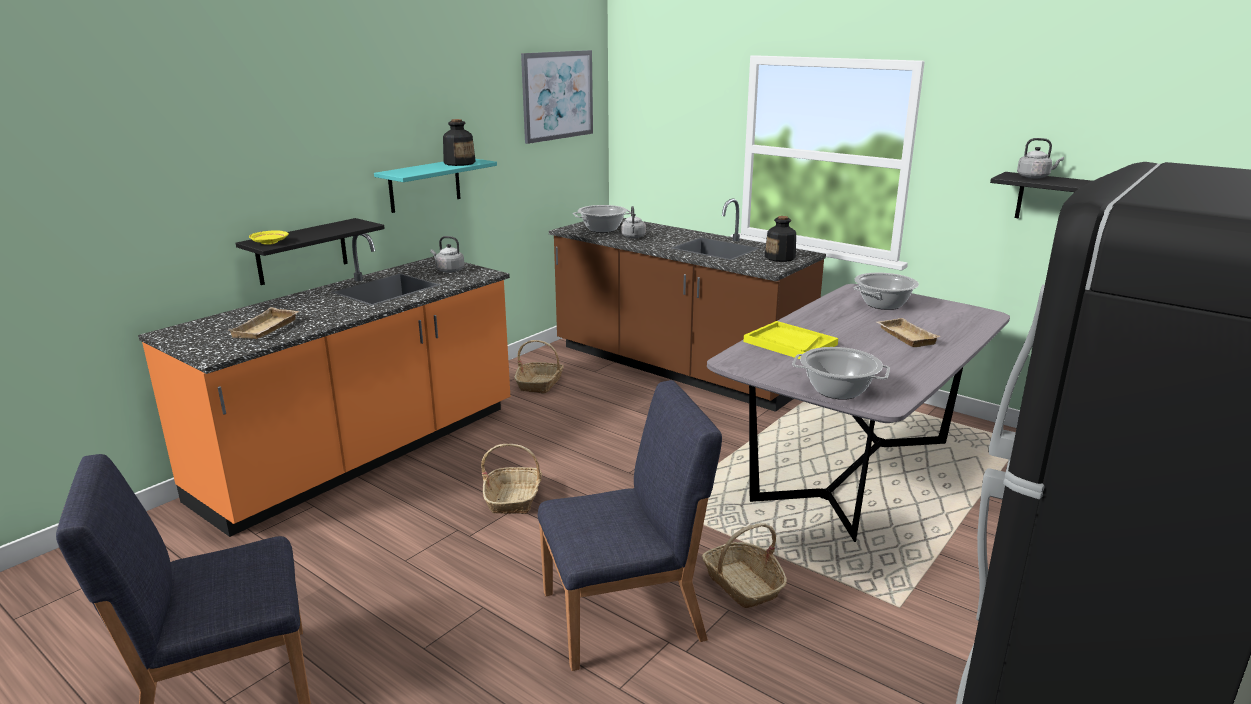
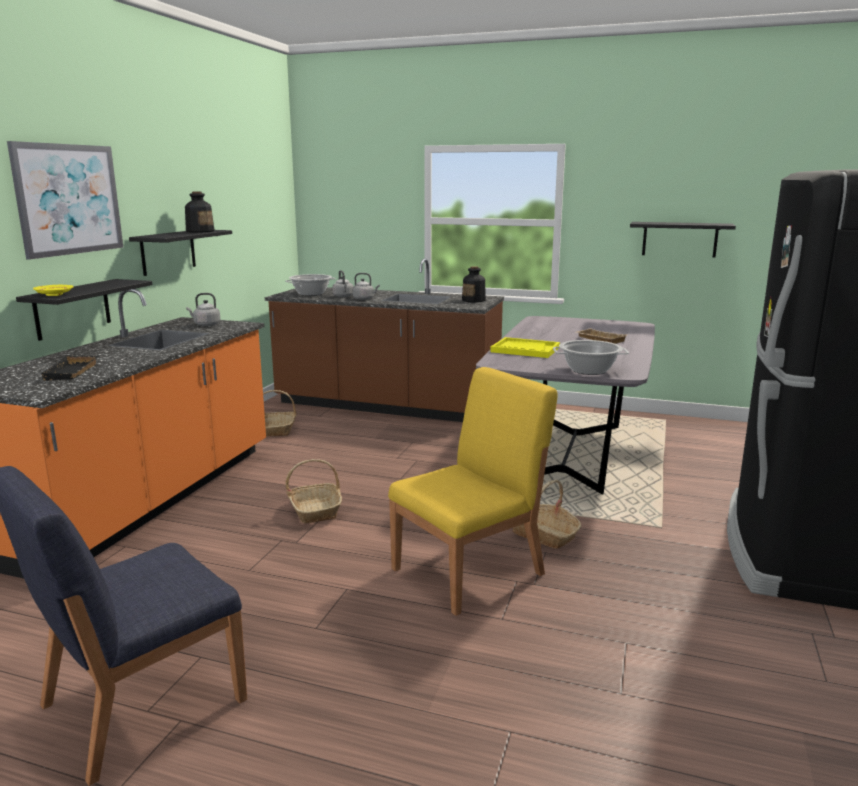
camera: 20 degrees left, 5 degrees down
(266, 329) = (73, 372): beige tray -> black tray
(425, 185) = (168, 252): turquoise shelf -> black shelf
(557, 95) = (260, 181): picture -> picture (69, 199)
(625, 615) = (470, 571): blue chair -> yellow chair
(883, 304) = (565, 324): cooking pot -> none
(1034, 177) = (656, 222): grey kettle -> grey kettle (364, 299)

